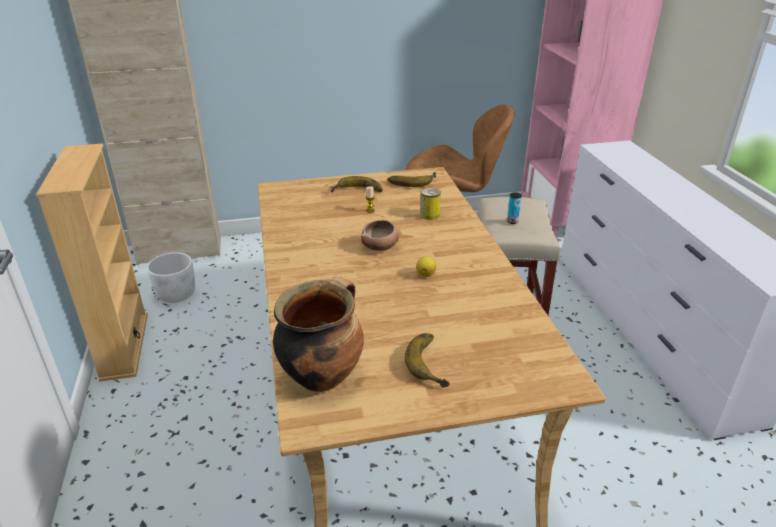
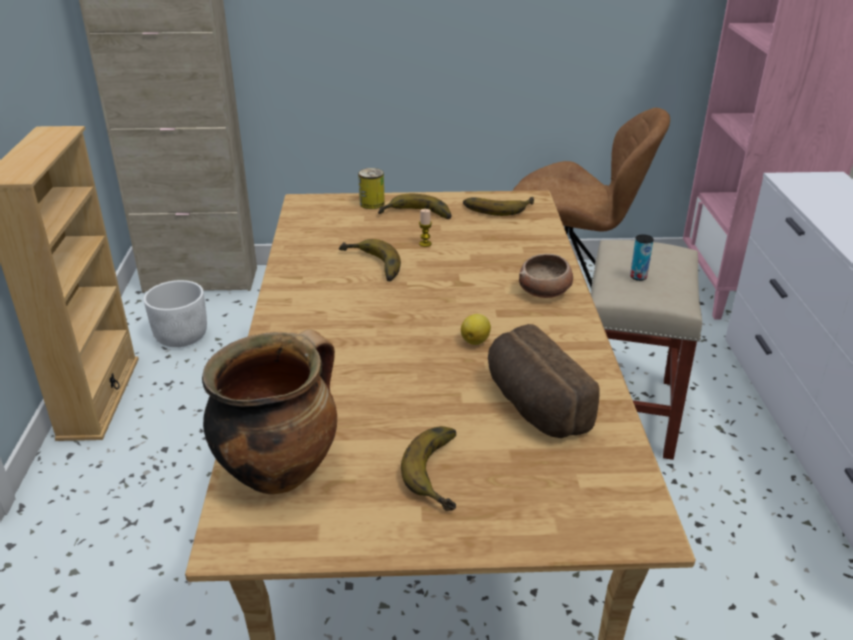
camera: 10 degrees right, 0 degrees up
(336, 230) = (369, 266): none -> banana
(380, 246) = (423, 295): bowl -> bowl (545, 292)
(429, 215) = (508, 257): can -> can (372, 203)
(477, 313) = (533, 406): none -> bread

